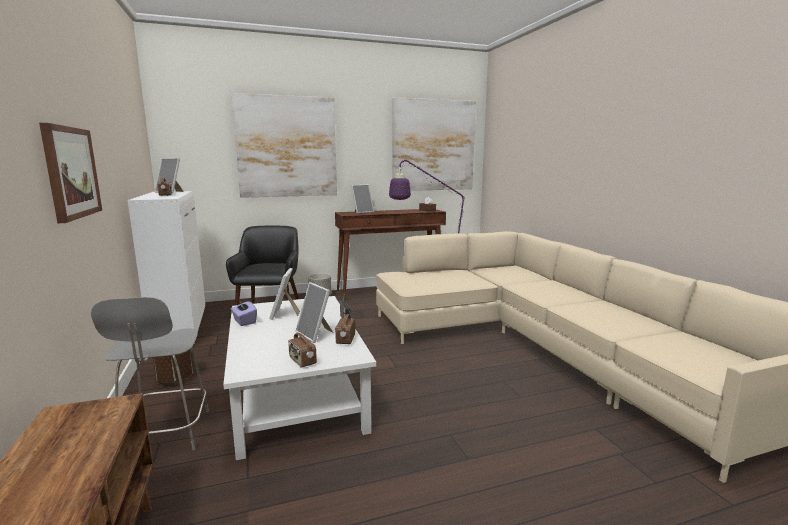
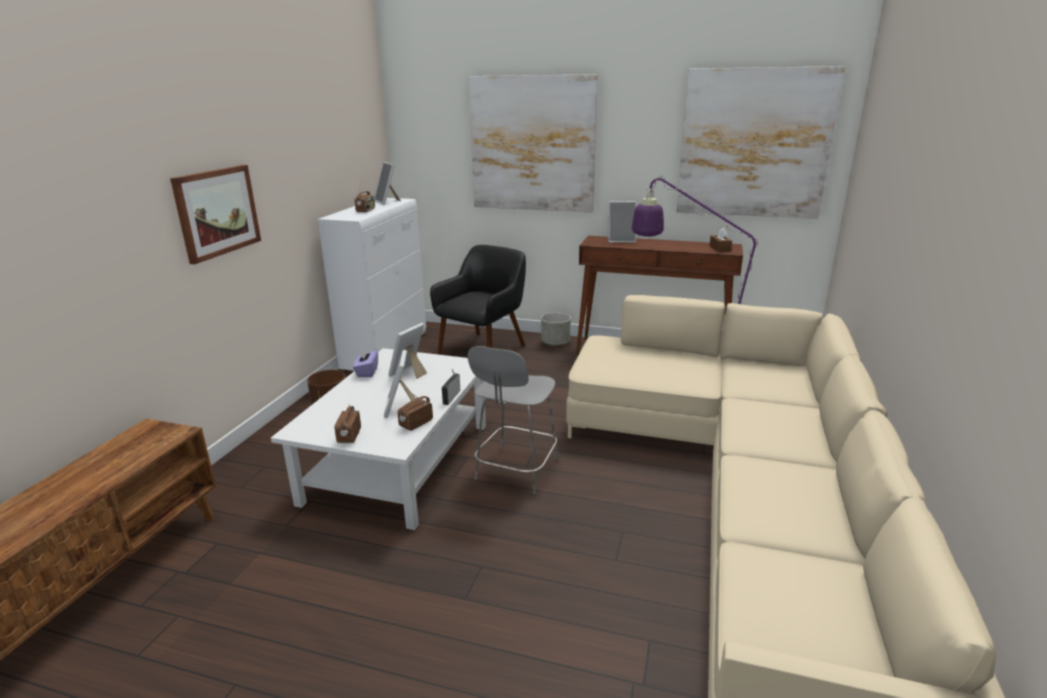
camera: 35 degrees right, 10 degrees up
(165, 435) = (274, 462): grey stool -> grey stool (515, 471)

